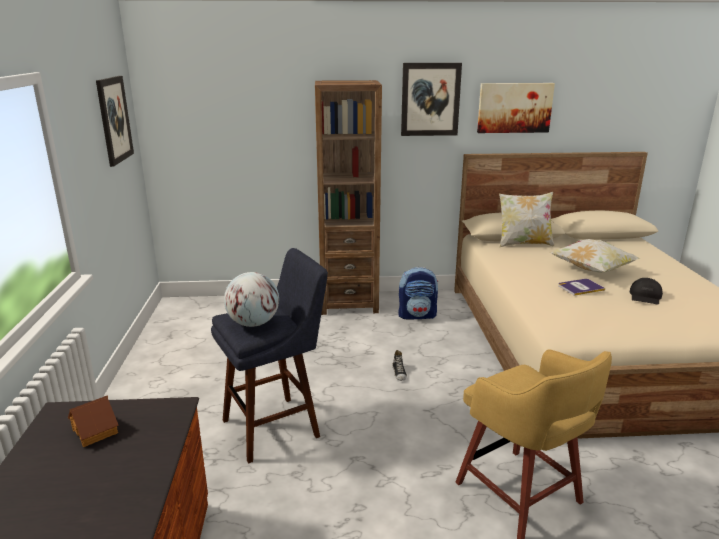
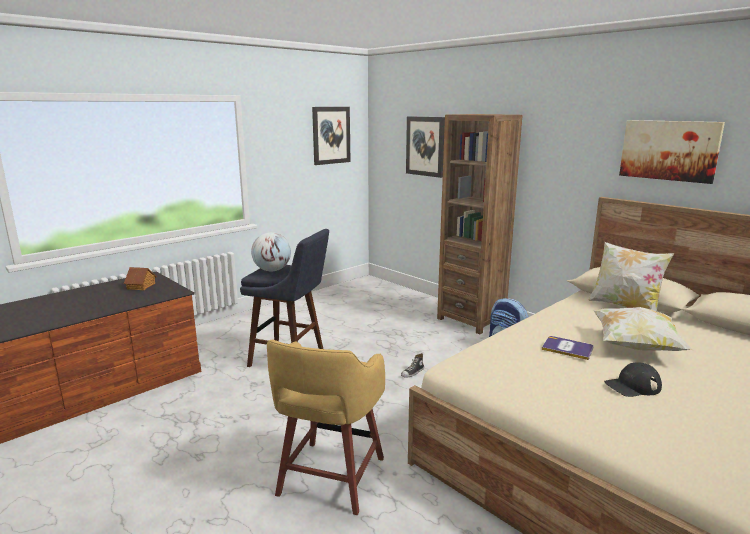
camera: 50 degrees right, 5 degrees down
(430, 99) = (573, 136): picture -> picture (425, 146)

